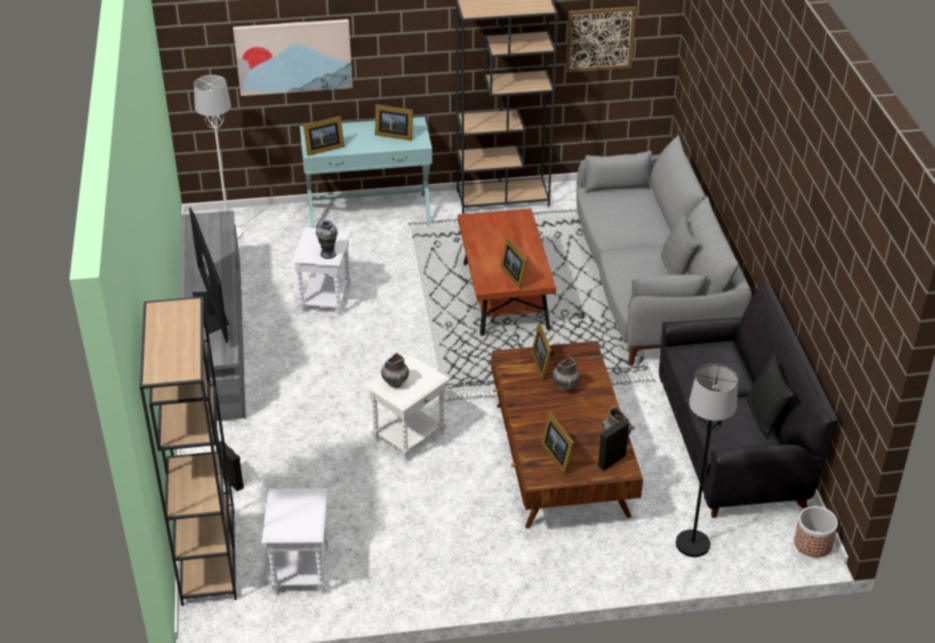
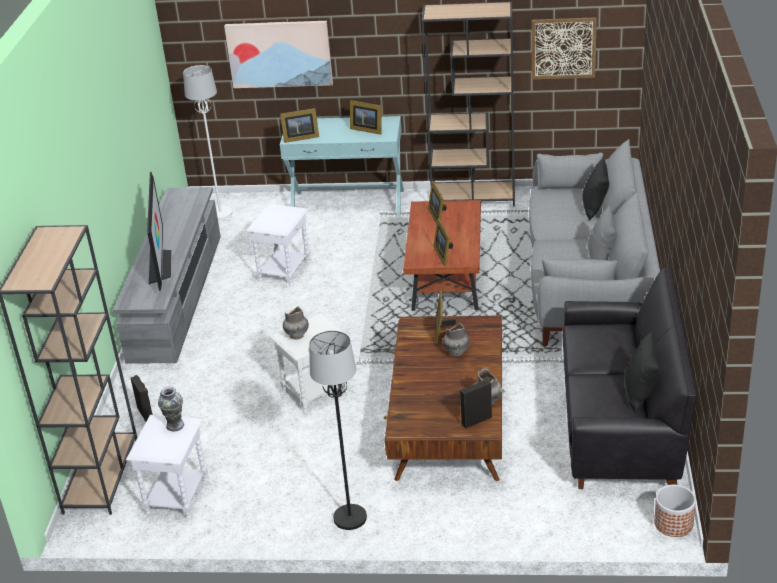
camera: 15 degrees right, 5 degrees down
(328, 254) = (279, 226): vase -> vase (175, 425)
(558, 455) = (427, 411): picture frame -> picture frame (438, 216)
(651, 210) = (594, 208): none -> black pillow
(692, 544) = (550, 511): black floor lamp -> black floor lamp (349, 517)

